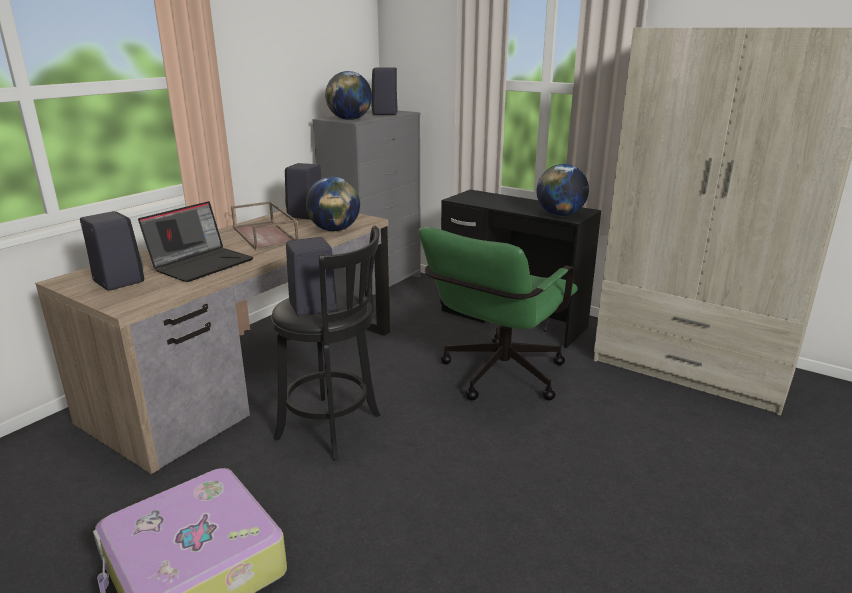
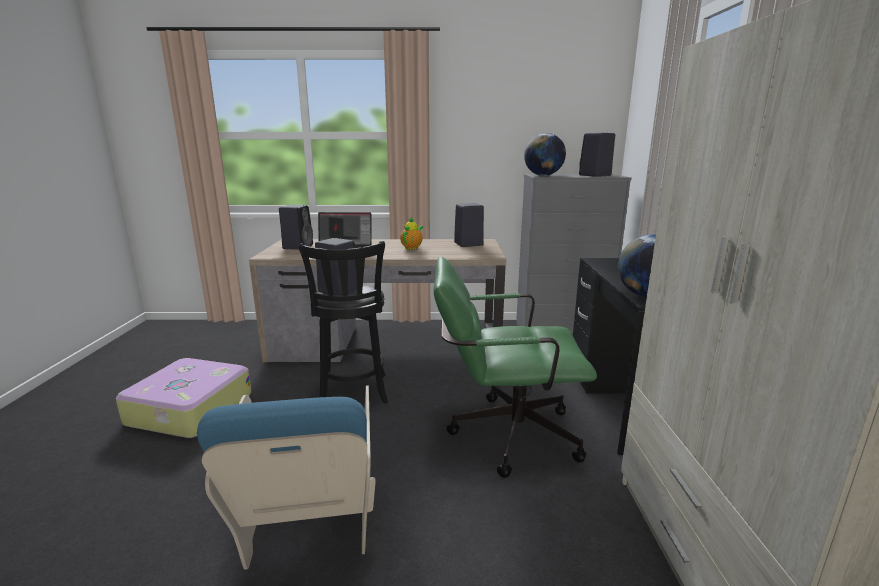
camera: 55 degrees right, 5 degrees down
(266, 235) = (412, 247): brown tray -> teapot
(334, 230) = (453, 255): globe -> none
(526, 514) = (311, 524): none -> blue armchair

